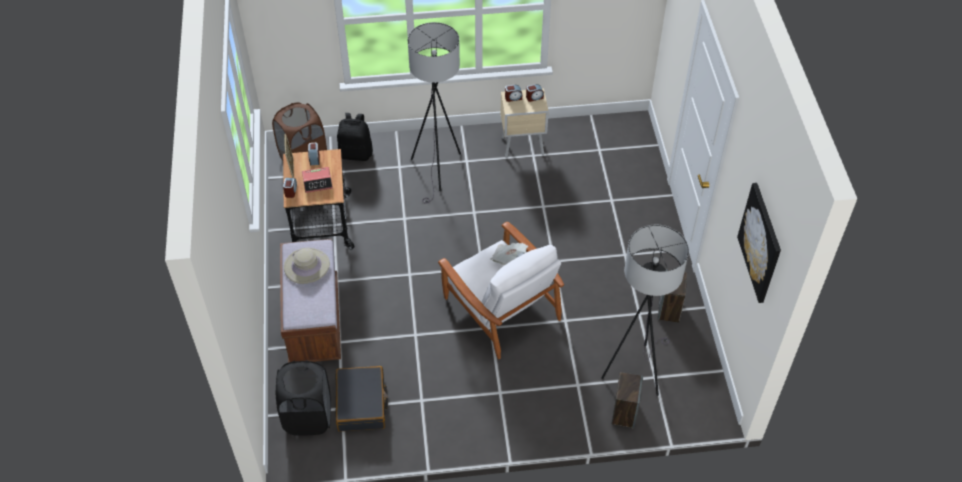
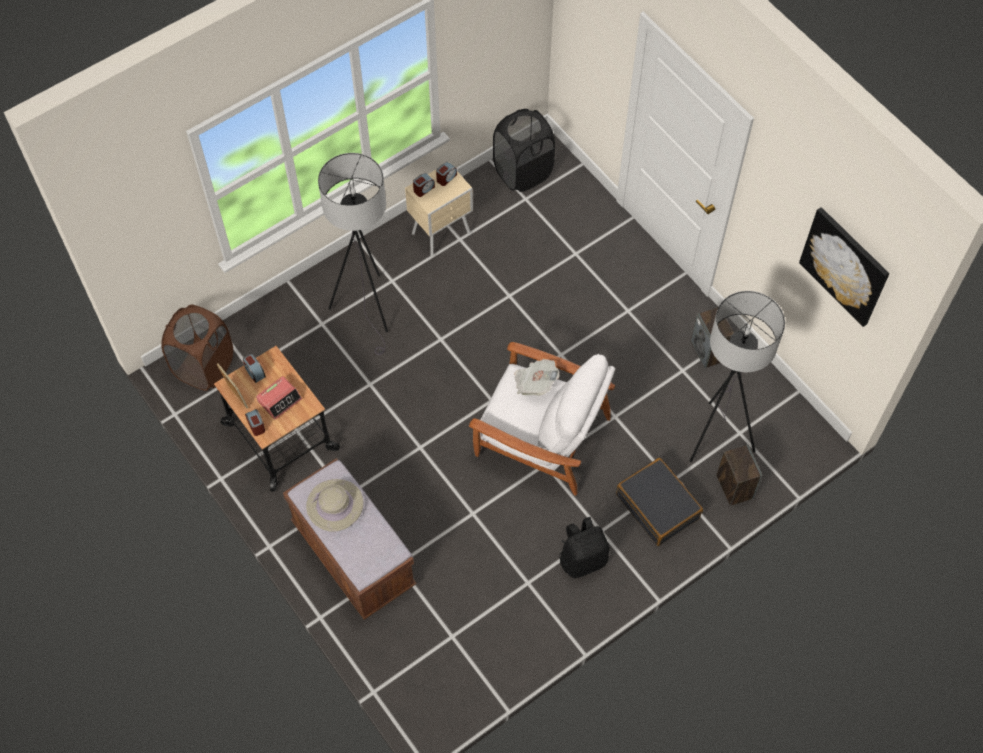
camera: 30 degrees left, 10 degrees up
(308, 417) = (423, 665): black laundry basket -> black laundry basket (523, 172)
(356, 153) = (261, 331): black backpack -> black backpack (582, 559)
(361, 404) = (469, 621): black suitcase -> black suitcase (658, 506)

